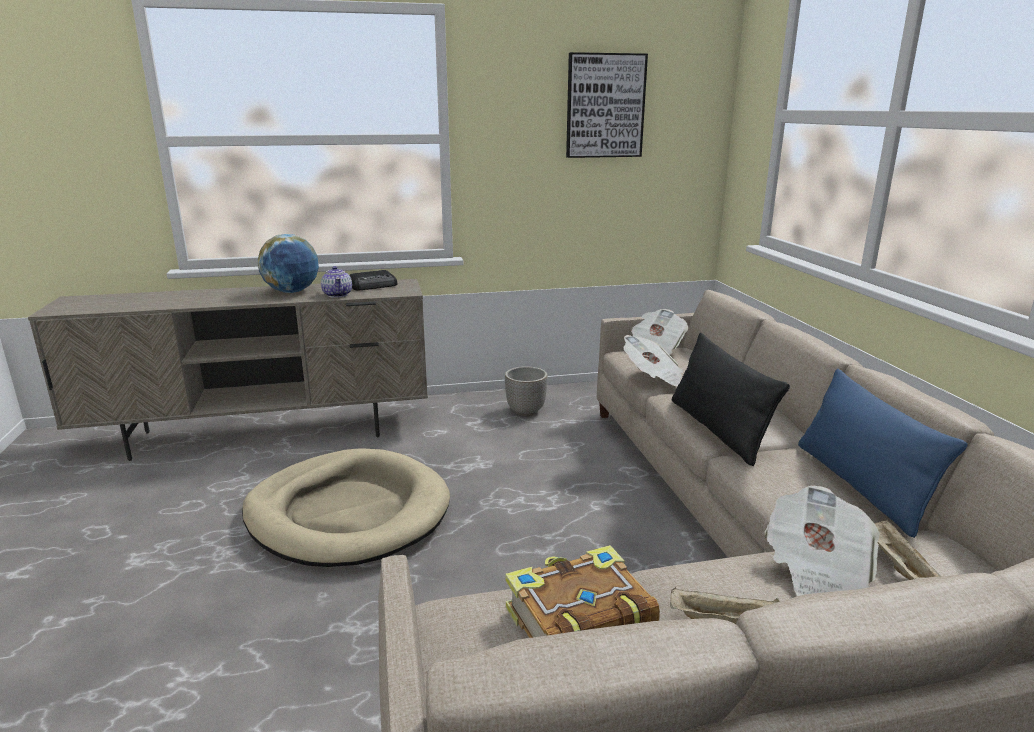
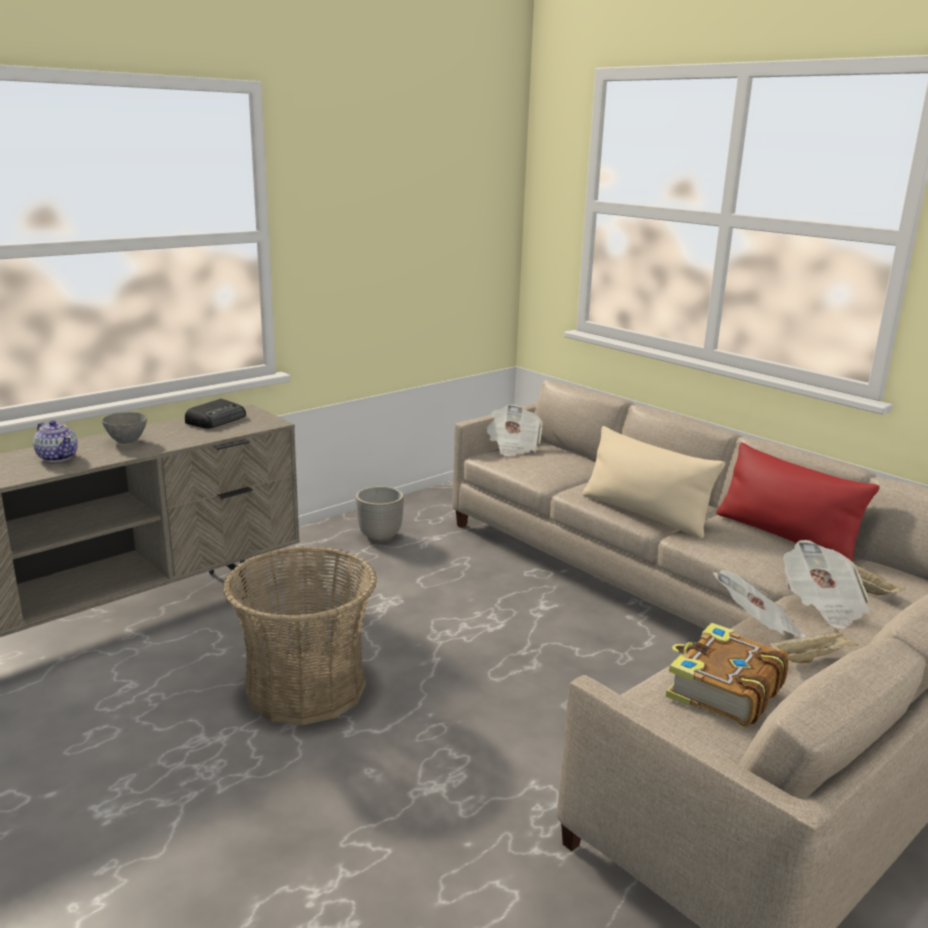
camera: 30 degrees left, 0 degrees up
(292, 292) = (127, 441): globe -> grey bowl
(338, 294) = (194, 437): teapot -> teapot (58, 457)
(348, 513) = (305, 687): beige dog bed -> basket
(605, 106) = (418, 193): picture -> none
(653, 377) = (542, 475): newspaper -> newspaper (756, 626)
(717, 429) = (645, 514): black pillow -> beige pillow
(860, 485) = (785, 536): blue pillow -> red pillow

